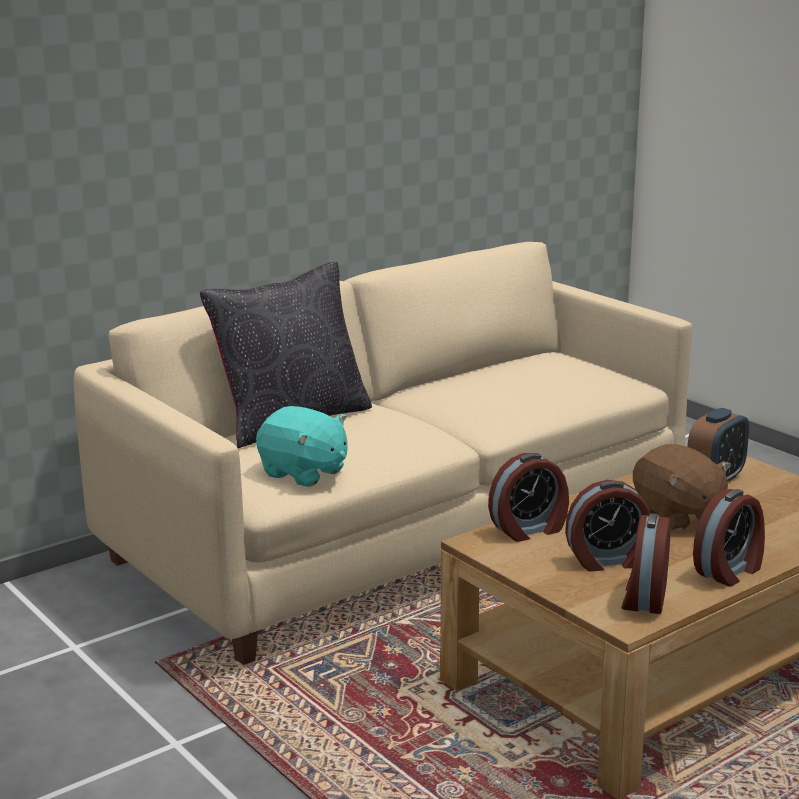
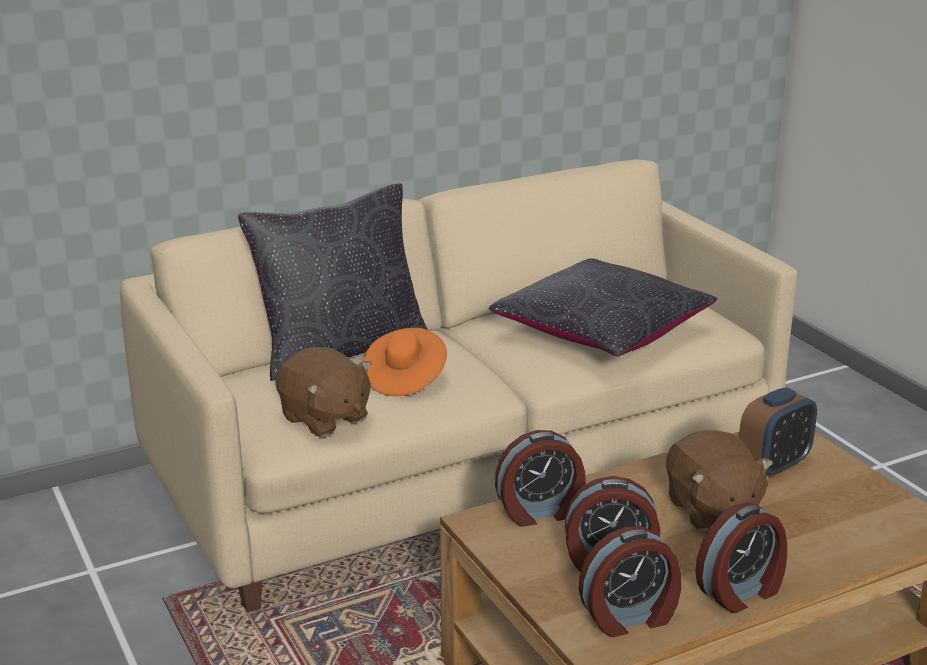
camera: 10 degrees right, 5 degrees up
(303, 473) = (324, 418): turquoise plush toy -> brown plush toy
(363, 438) = (404, 379): none -> orange hat
(525, 390) = (602, 331): none -> black pillow
(644, 598) = (629, 618): alarm clock -> alarm clock turned 135 degrees counterclockwise

